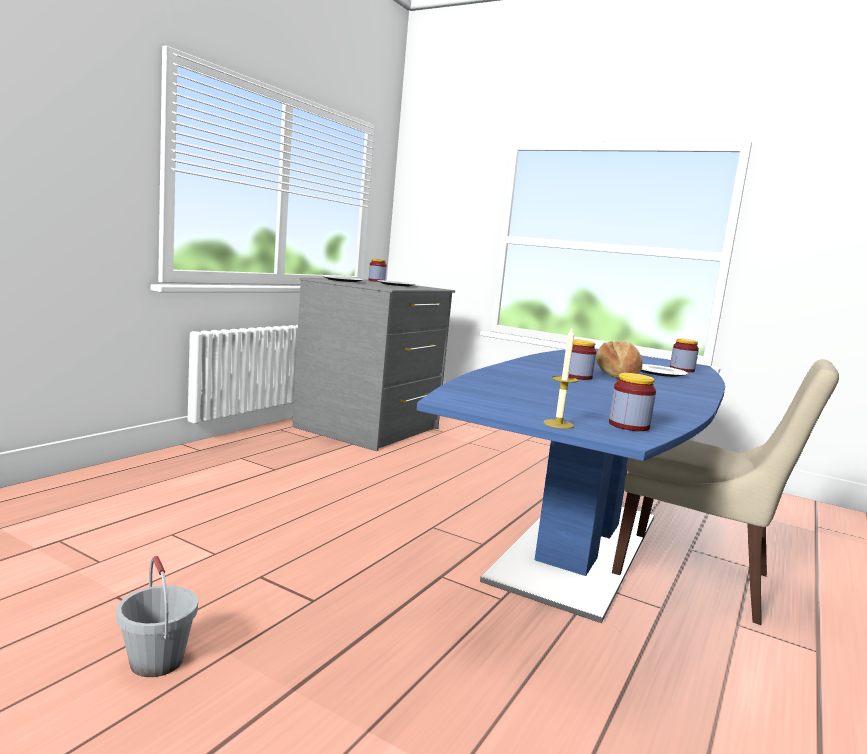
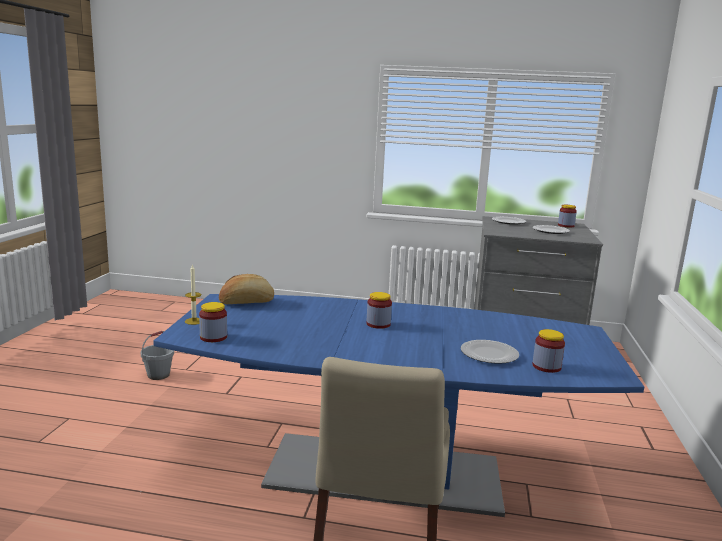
camera: 70 degrees right, 5 degrees up
(617, 375) = (423, 337): bread -> bread (246, 302)

